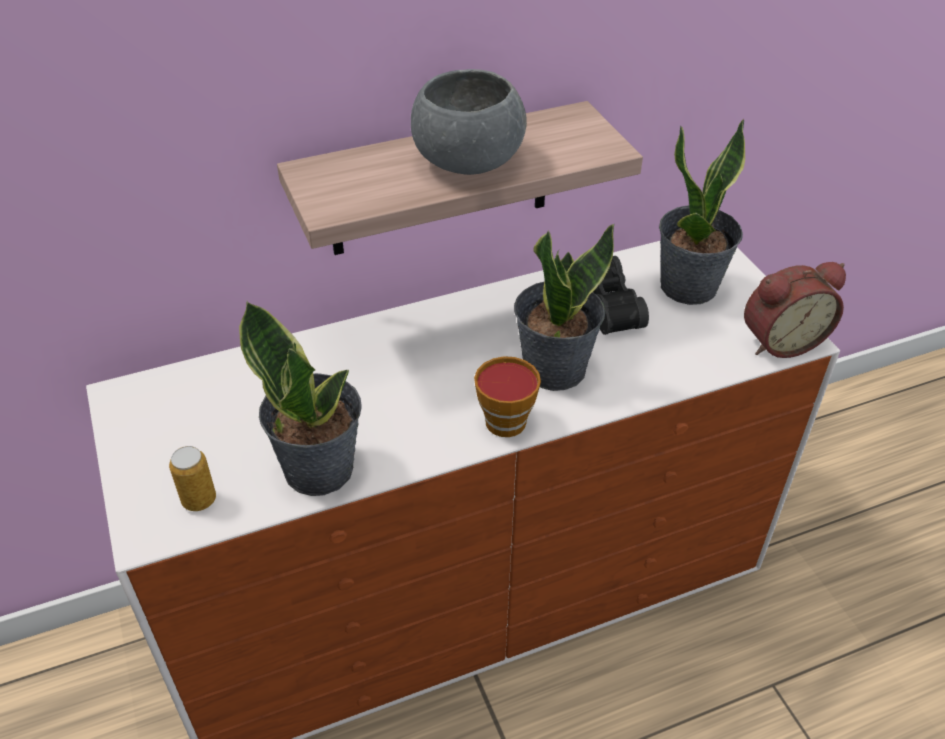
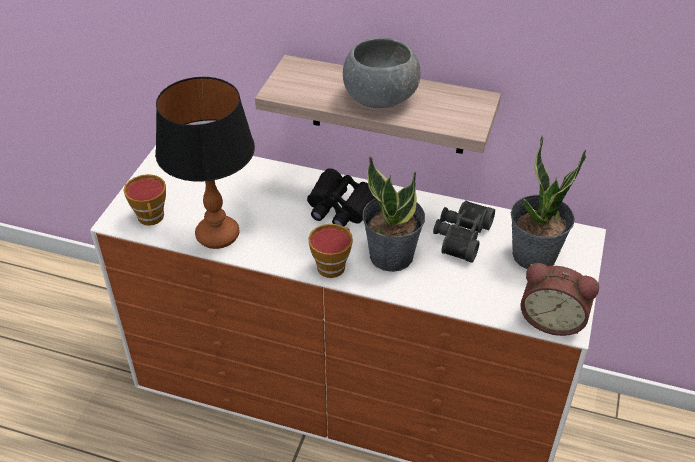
camera: 40 degrees right, 0 degrees up
(199, 500) = (152, 218): can -> cup
(320, 468) = (217, 236): potted plant -> table lamp
(435, 346) = (341, 207): none -> black binoculars

